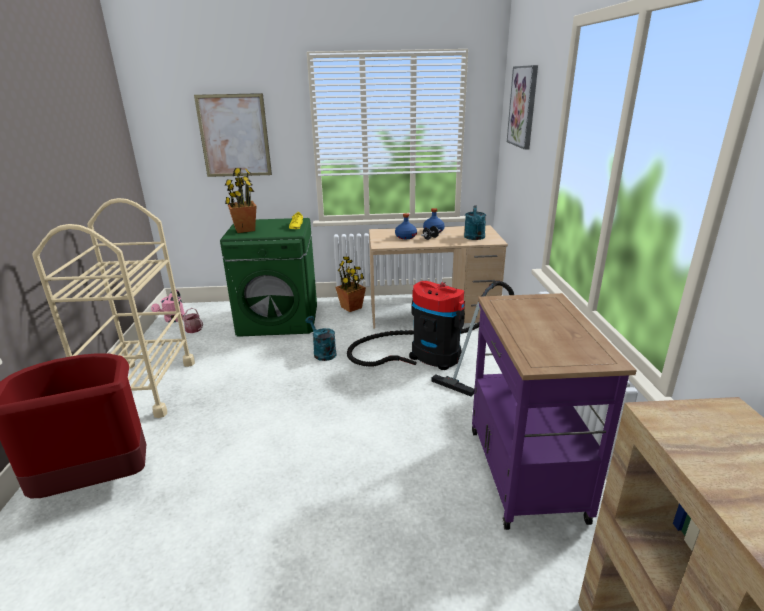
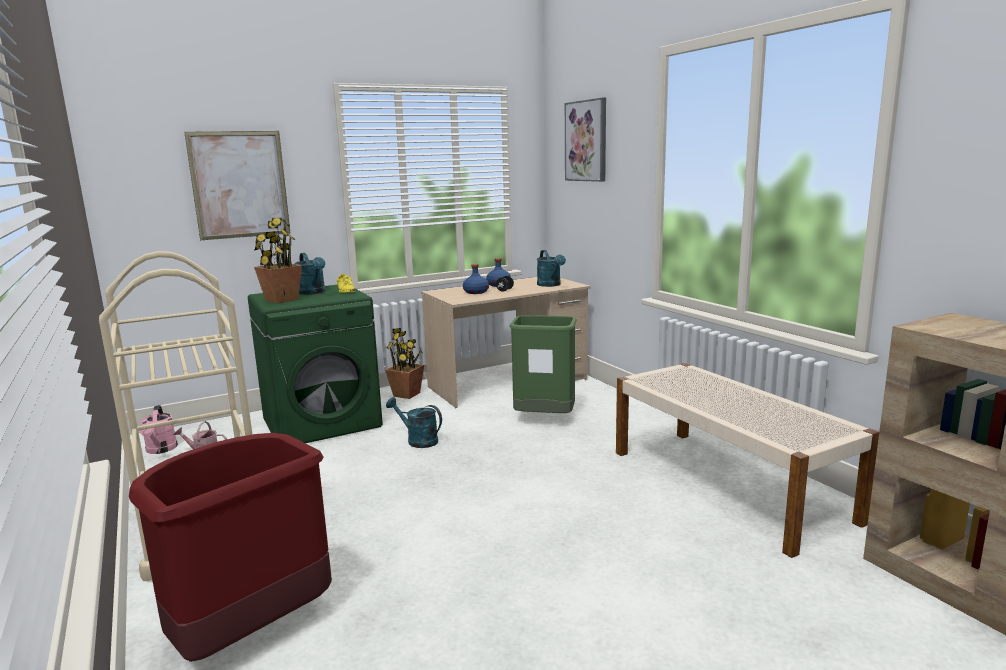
camera: 25 degrees left, 10 degrees down
(274, 225) = (313, 292): none -> turquoise watering can
(429, 355) = (545, 419): vacuum cleaner -> green trash can
(523, 470) = (728, 484): purple cart -> beige bench

